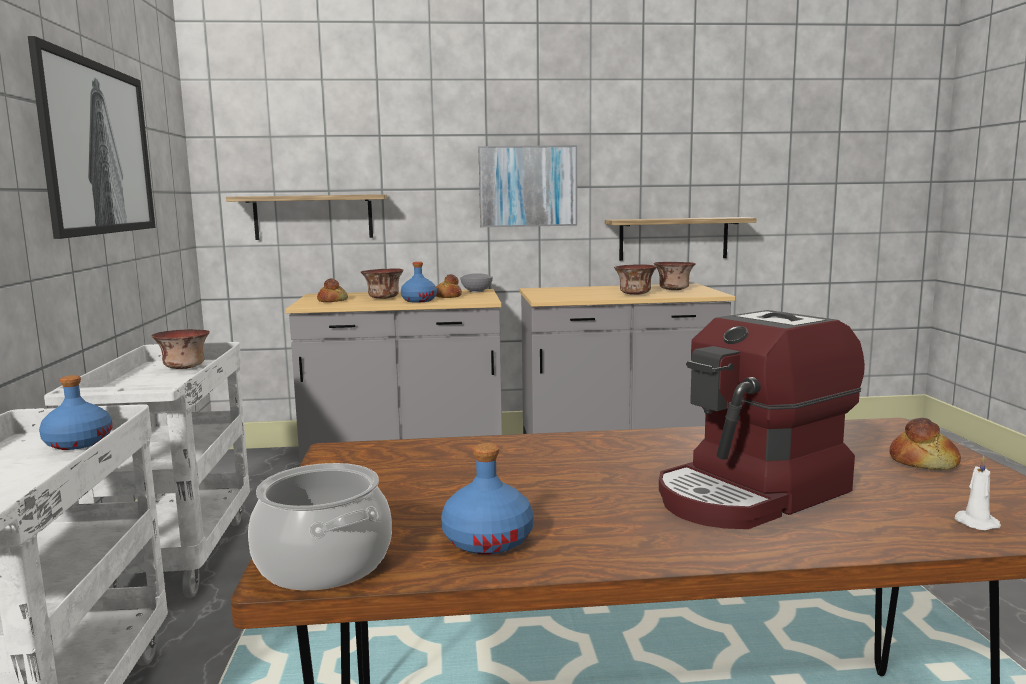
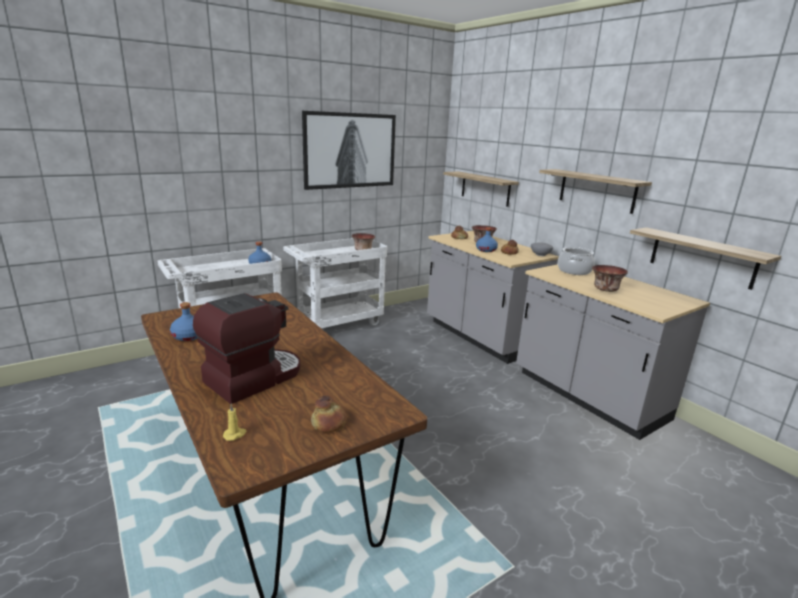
camera: 60 degrees right, 10 degrees up
(322, 563) = (167, 318): cooking pot -> cooking pot (574, 271)
(528, 186) = (597, 190): picture -> shelf
(673, 289) = (652, 298): bowl -> none
(753, 494) = (253, 377): coffee machine -> coffee machine turned 105 degrees clockwise
(974, 523) = (235, 434): white candle -> yellow candle

